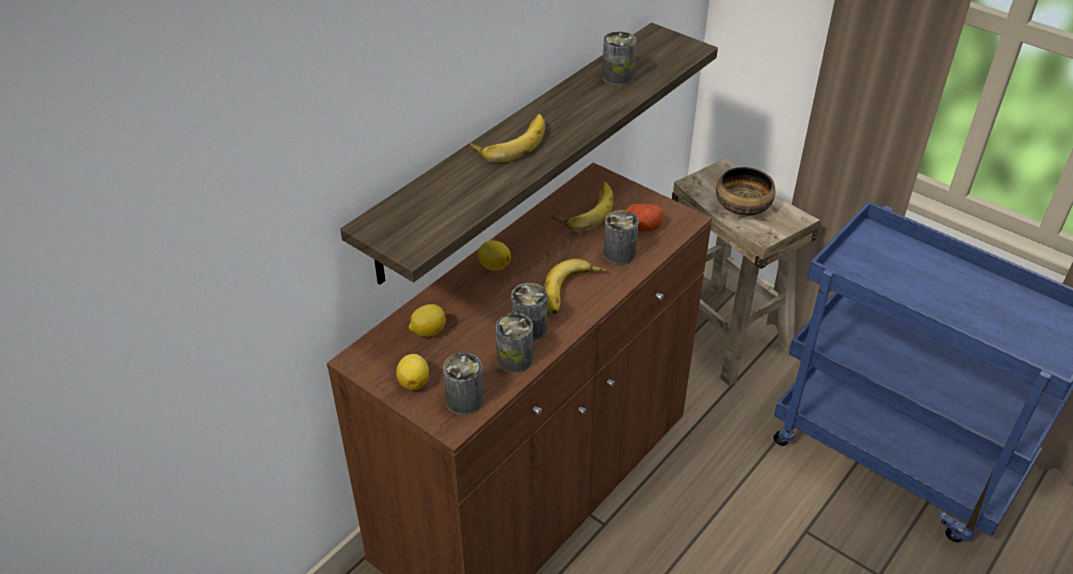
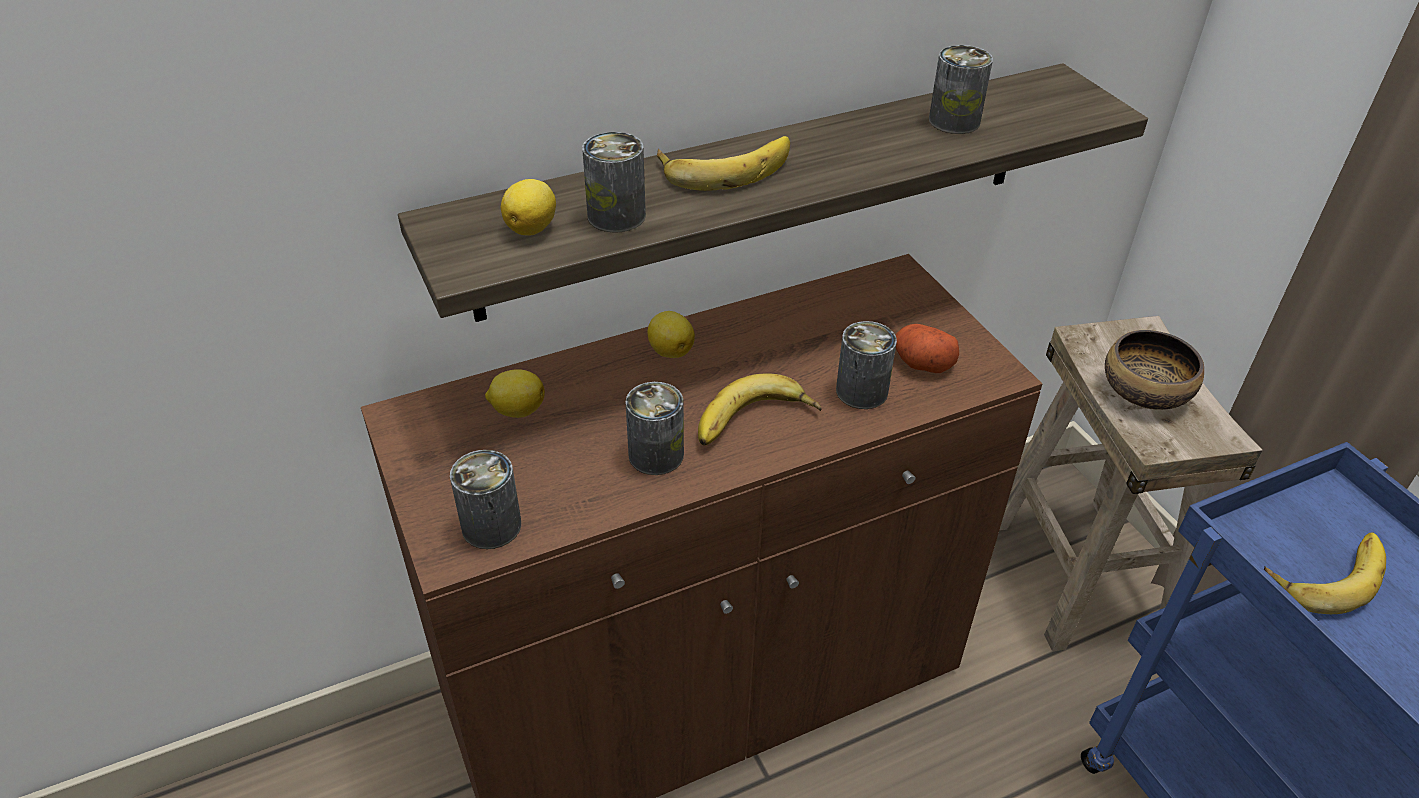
camera: 25 degrees right, 0 degrees up
(414, 382) = (446, 473): lemon -> lemon (532, 228)
(515, 359) = (603, 492): can -> can (616, 216)
(585, 210) = (852, 314): banana -> banana (1324, 572)

